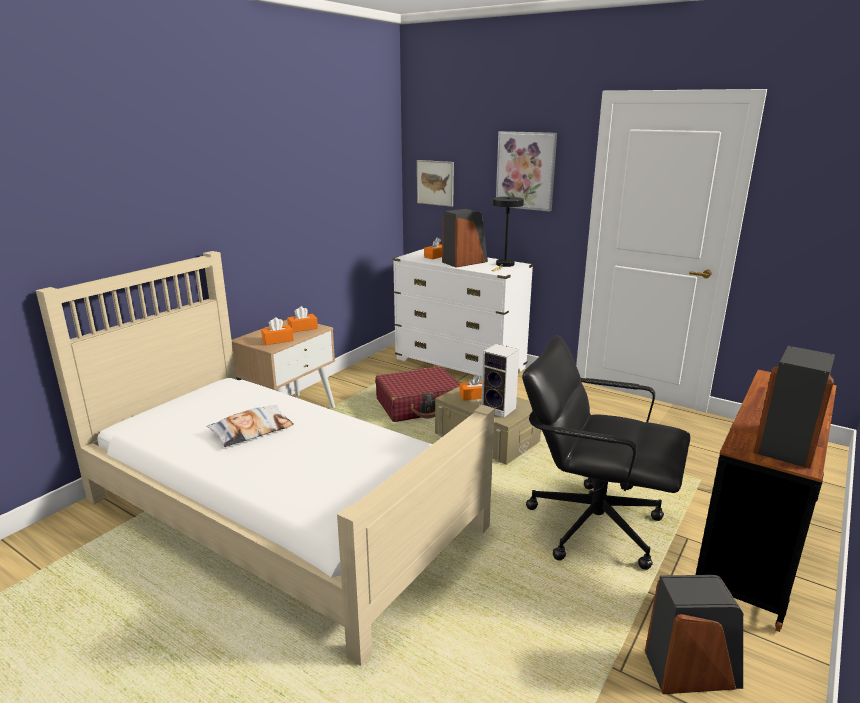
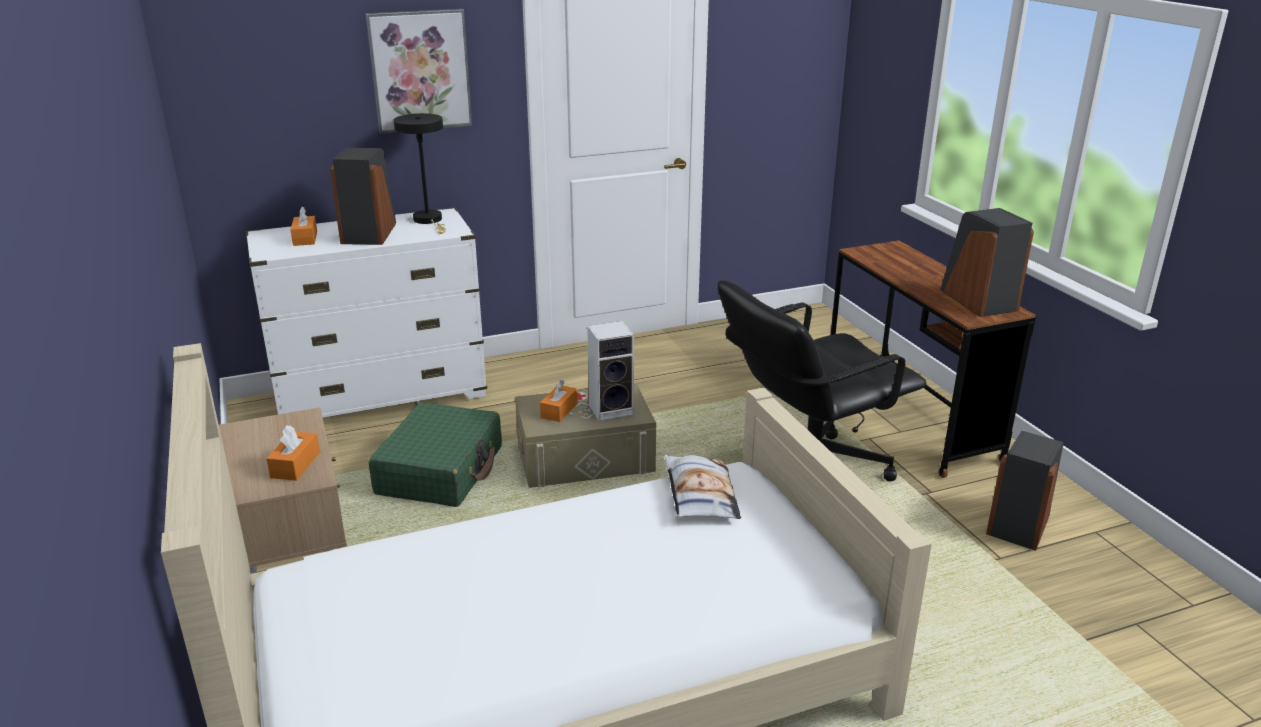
camera: 55 degrees left, 5 degrees up
(252, 431) = (512, 591): pillow -> pillow (699, 494)
(302, 328) = (280, 431): orange tissue box -> none
(419, 405) = (441, 470): red suitcase -> green suitcase
(435, 183) = (247, 114): picture -> none

